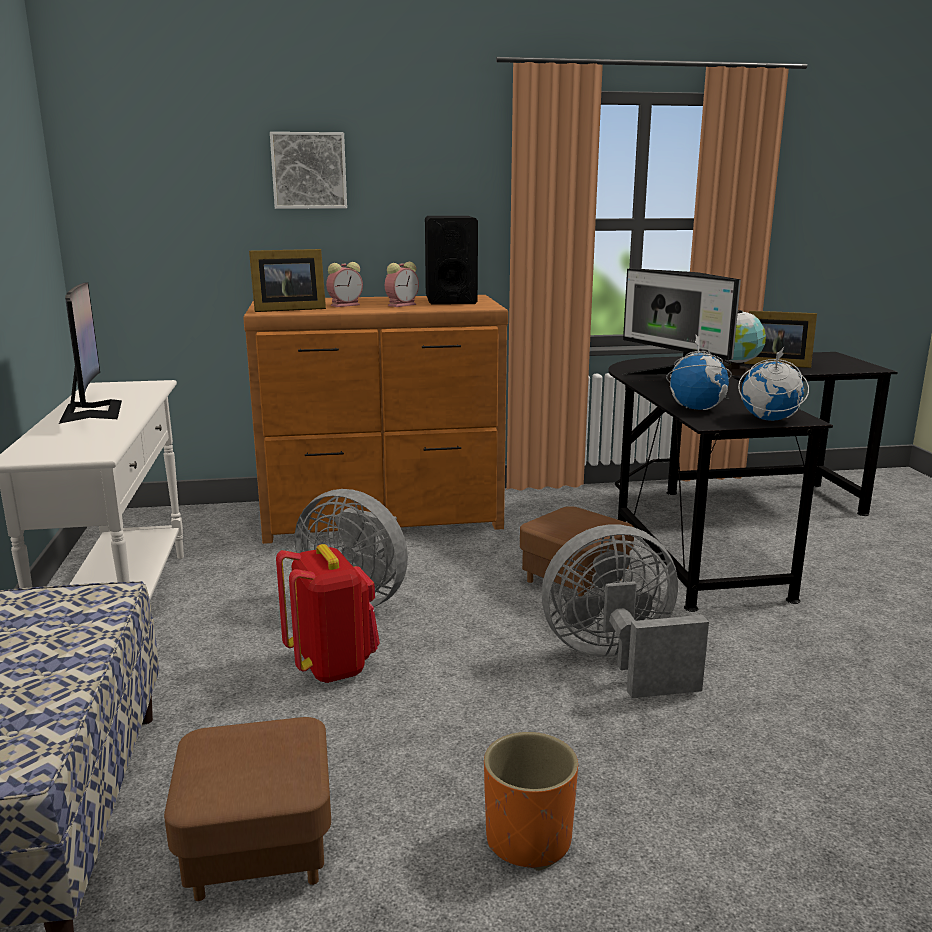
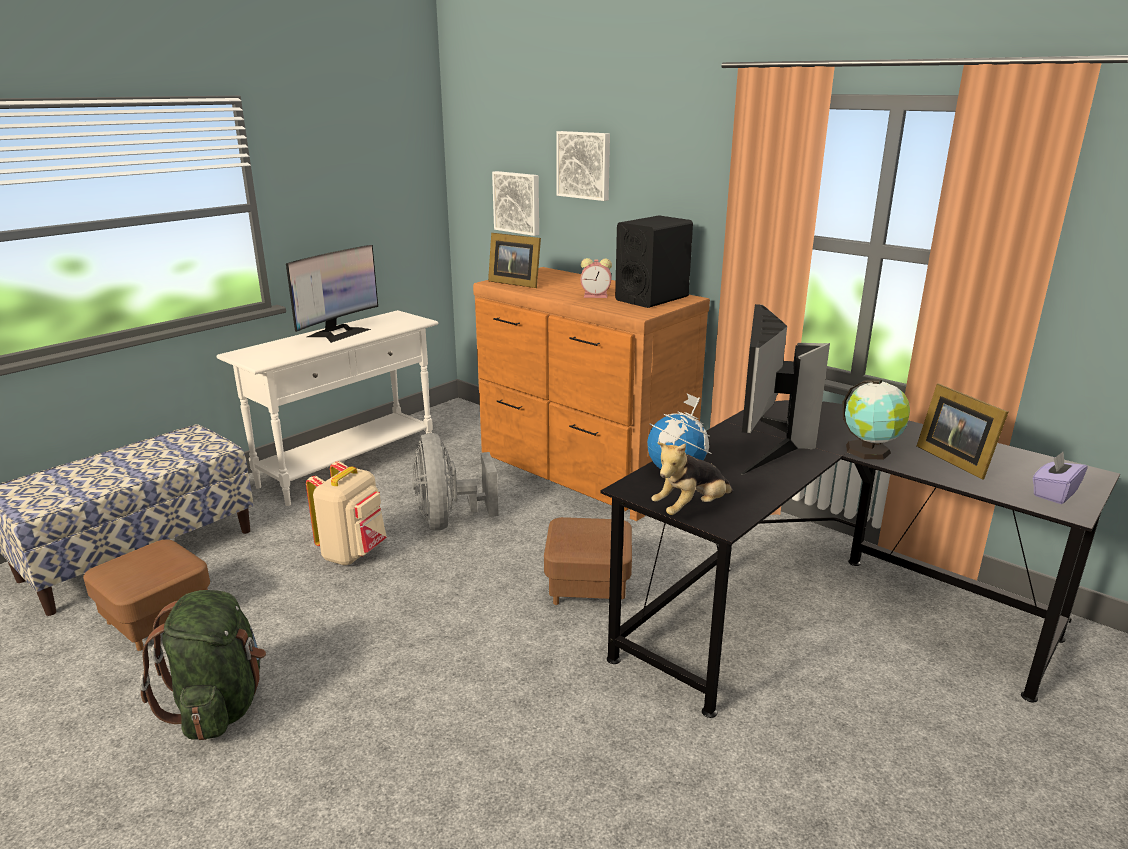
camera: 50 degrees right, 5 degrees up
(202, 225) = (518, 202): none -> picture
(332, 666) = (354, 553): red backpack -> beige backpack
(346, 305) = (563, 287): alarm clock -> none
(528, 840) = (219, 706): orange planter -> green backpack
(617, 661) = (476, 656): grey fan -> none
(768, 420) = (691, 509): globe -> plush toy
(847, 364) = (1054, 493): none -> purple tissue box

